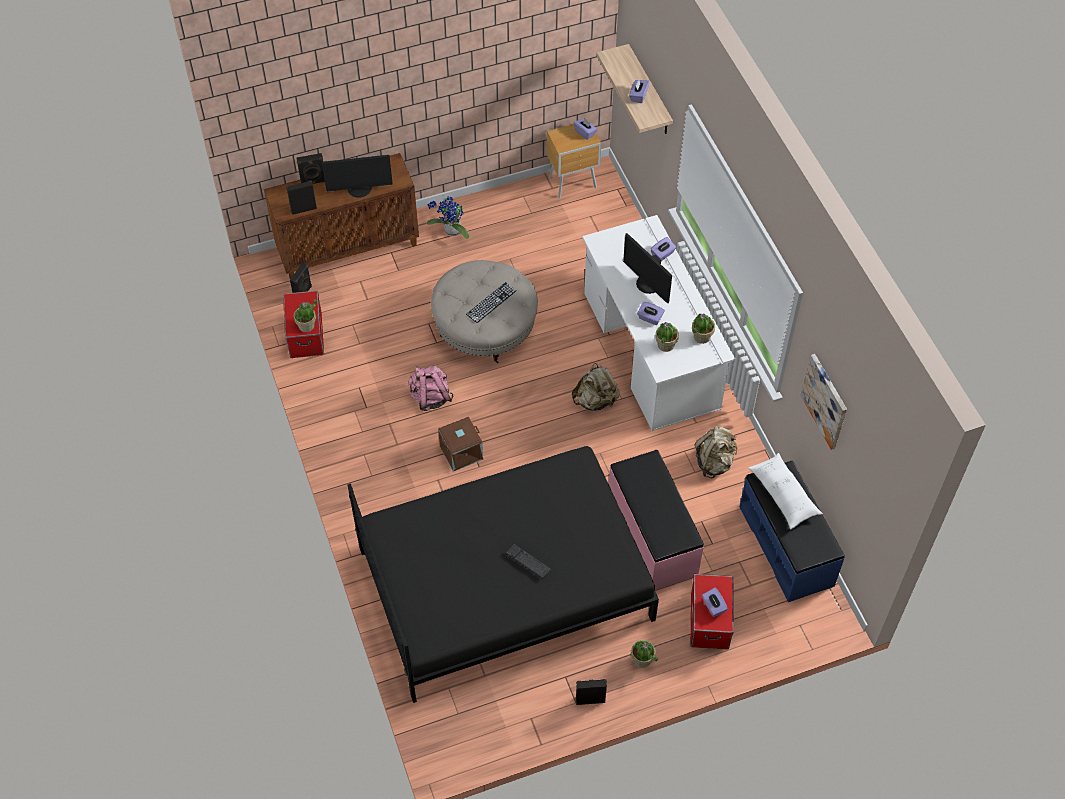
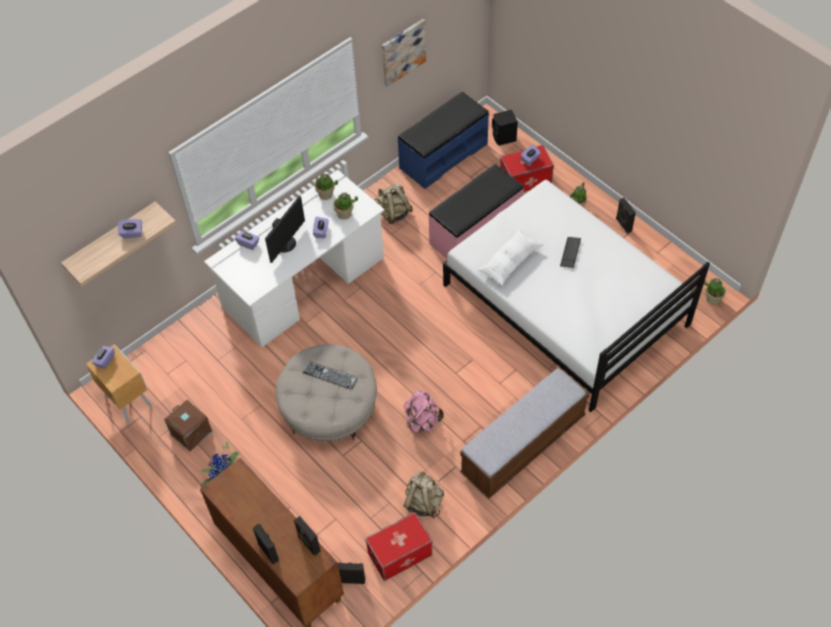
camera: 110 degrees left, 0 degrees up
(307, 325) = (410, 527): potted plant -> potted plant (712, 299)
(356, 471) = (523, 445): none -> bench
(359, 189) = (263, 503): monitor -> none
(461, 452) = (465, 377): brown storage box -> brown storage box (190, 433)
(505, 583) = (565, 304): black bed -> white bed
(595, 400) = (370, 303): beige backpack -> beige backpack (423, 502)
(783, 495) = (431, 132): white pillow -> white pillow (510, 261)
(791, 625) = (504, 138): none -> black speaker

